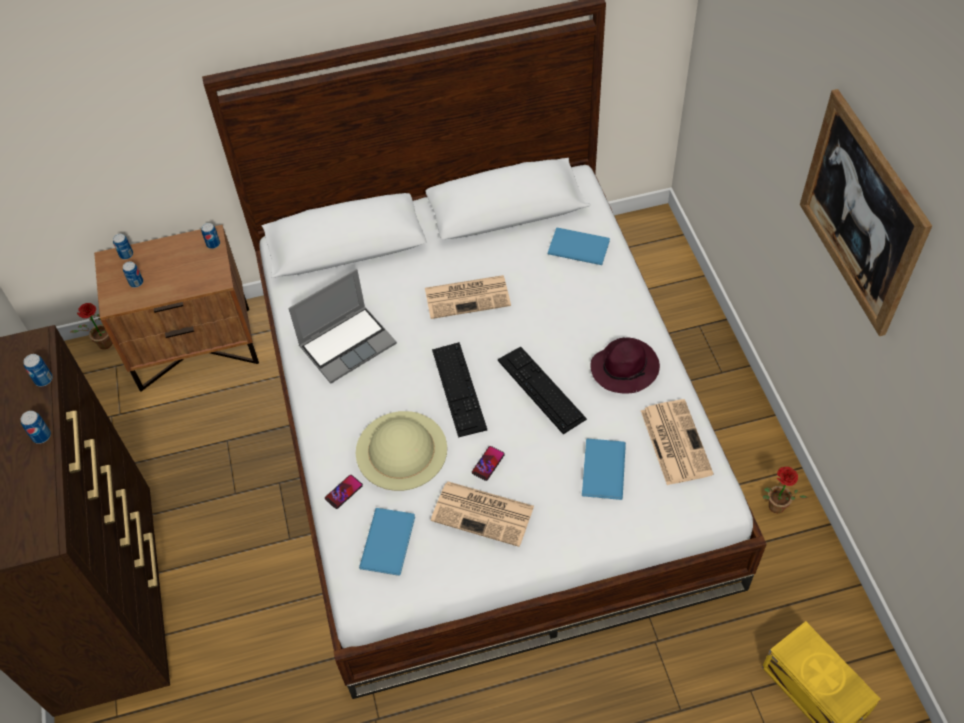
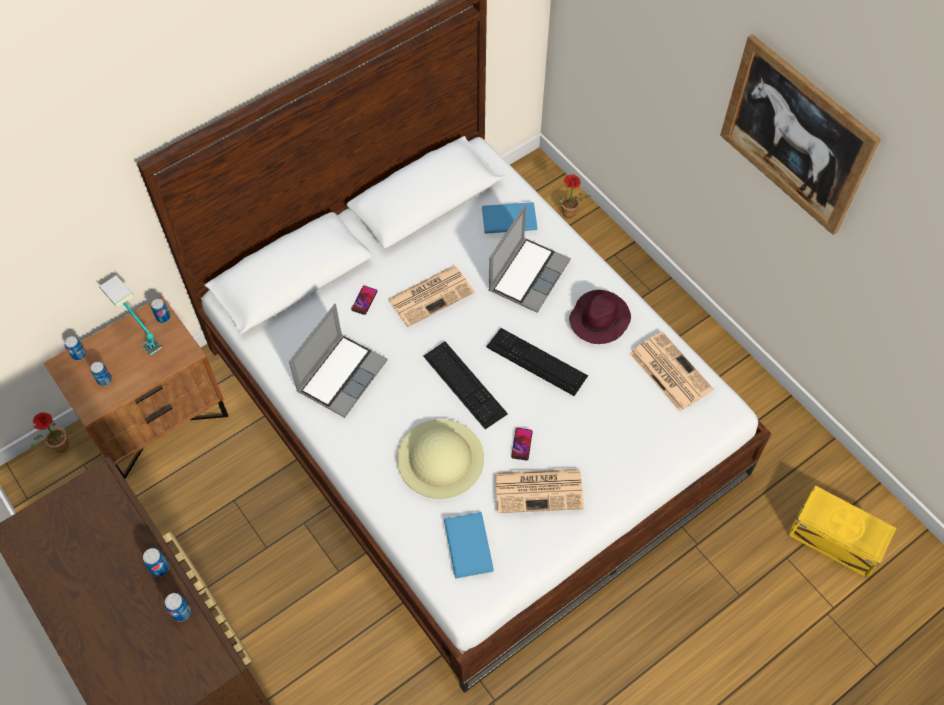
camera: 25 degrees left, 5 degrees up
(43, 379) = (130, 513): can -> can (181, 612)
(186, 250) = (138, 332): none -> table lamp
(343, 492) = (406, 514): phone -> phone (364, 300)
(573, 305) = (528, 274): none -> laptop
(601, 471) = (621, 418): blue book -> none
(774, 509) = (743, 397): potted plant -> potted plant (568, 215)

